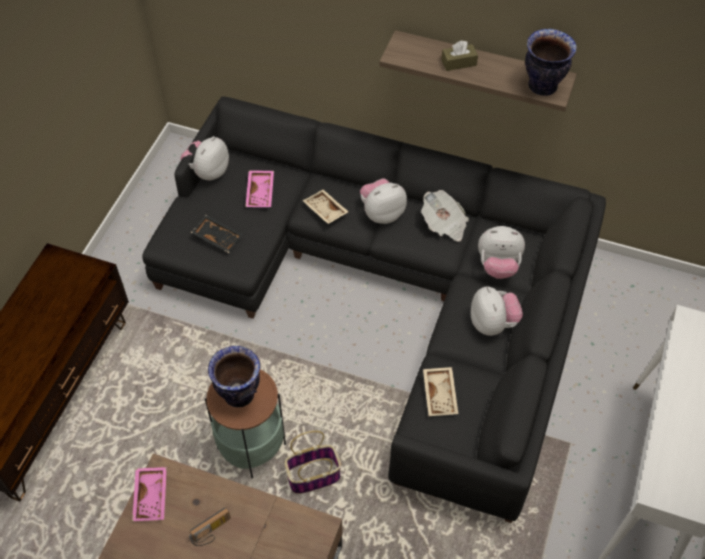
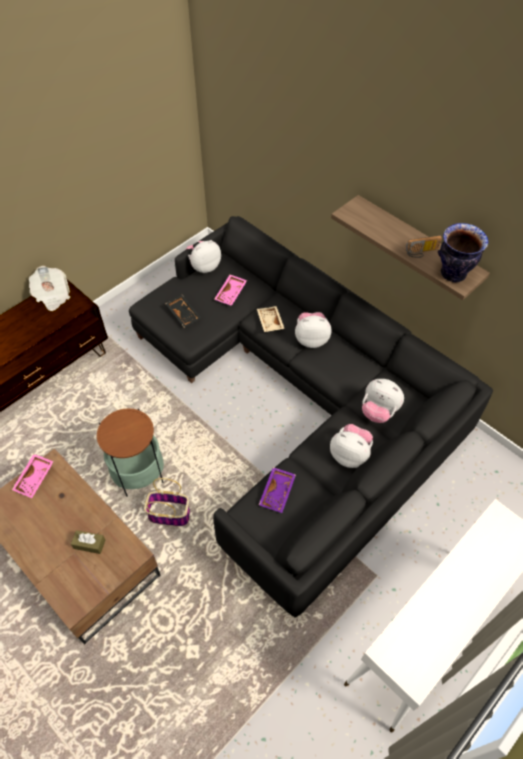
camera: 25 degrees right, 0 degrees up
(212, 532) = (59, 522): radio -> radio (421, 252)
(238, 395) = (123, 430): vase -> none
(441, 395) = (278, 492): beige tray -> purple tray
(444, 224) = (354, 364): newspaper -> newspaper (52, 296)
(458, 63) = (394, 234): brown tissue box -> brown tissue box (89, 544)
(493, 324) = (350, 454): plush toy -> plush toy turned 75 degrees counterclockwise

